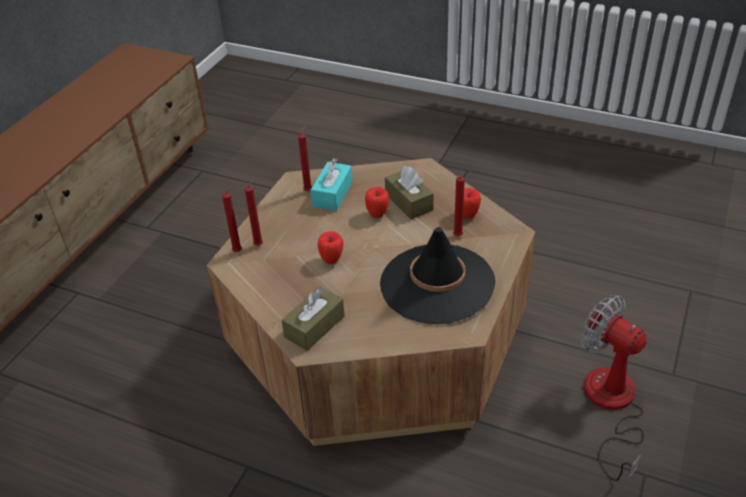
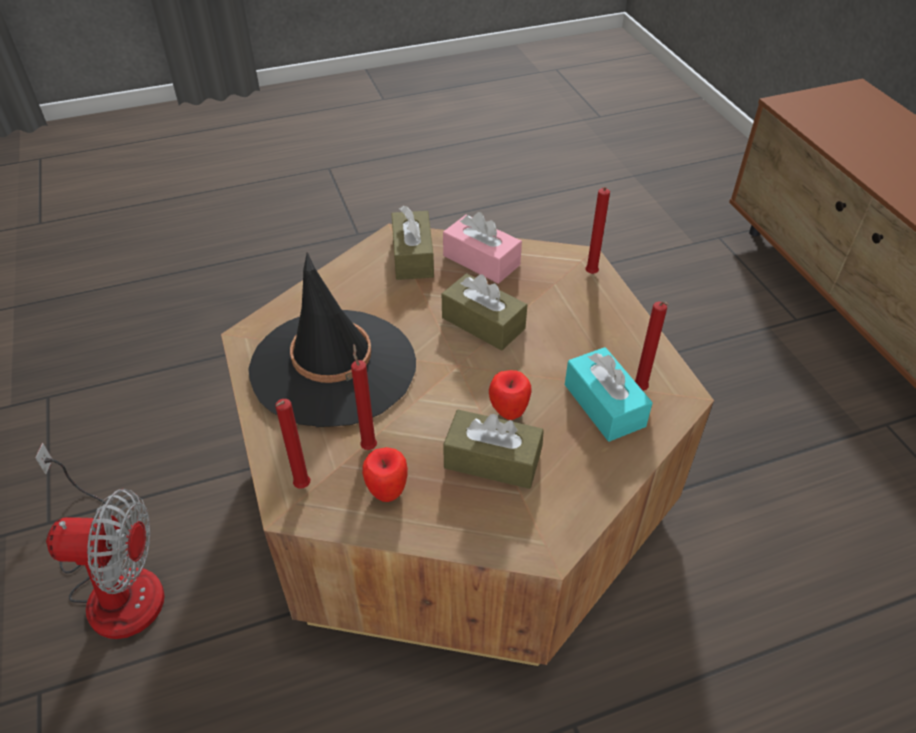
camera: 135 degrees right, 5 degrees up
(260, 244) = (582, 293): red candle -> red candle (301, 488)
(280, 297) = (481, 260): none -> pink tissue box
(332, 260) = (483, 323): apple -> brown tissue box

